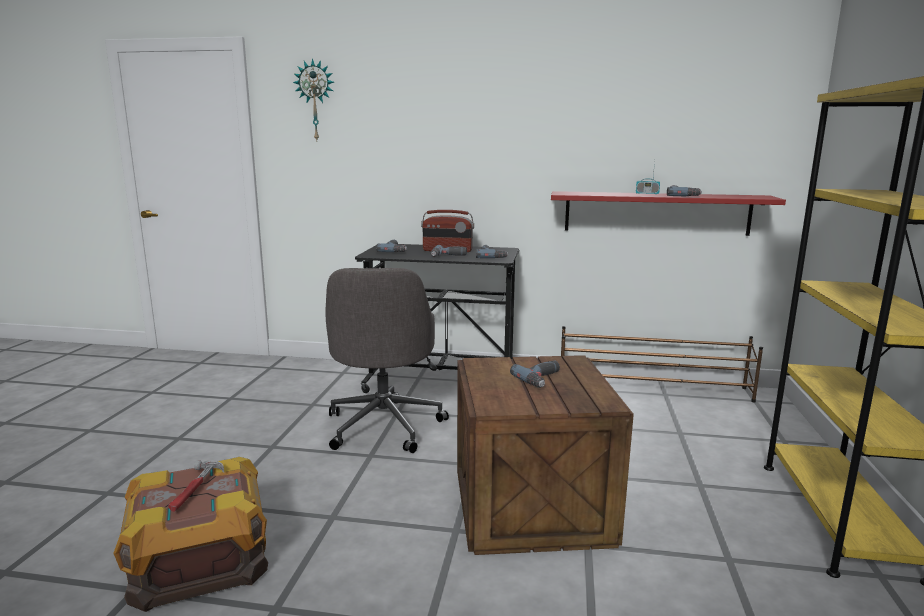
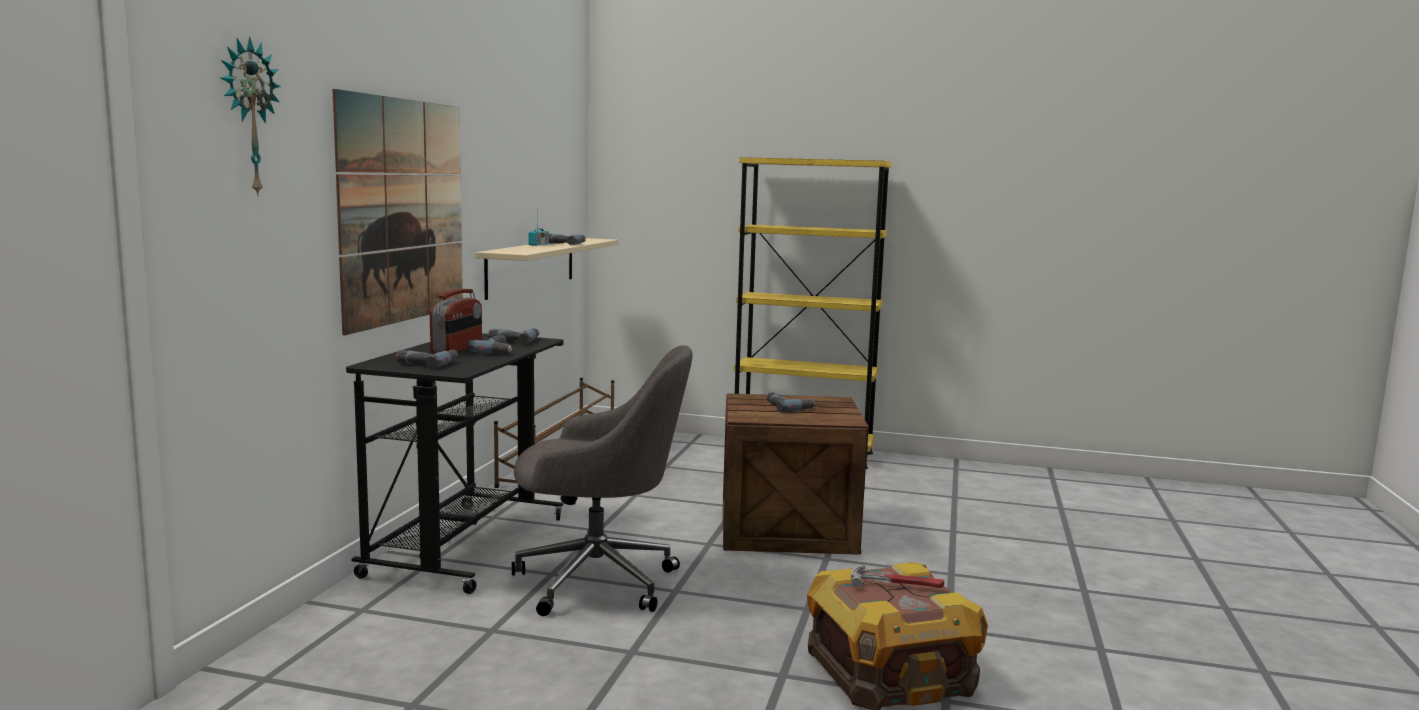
camera: 85 degrees left, 5 degrees down
(454, 155) = (403, 211): none -> picture
(656, 213) = (531, 266): red shelf -> beige shelf

